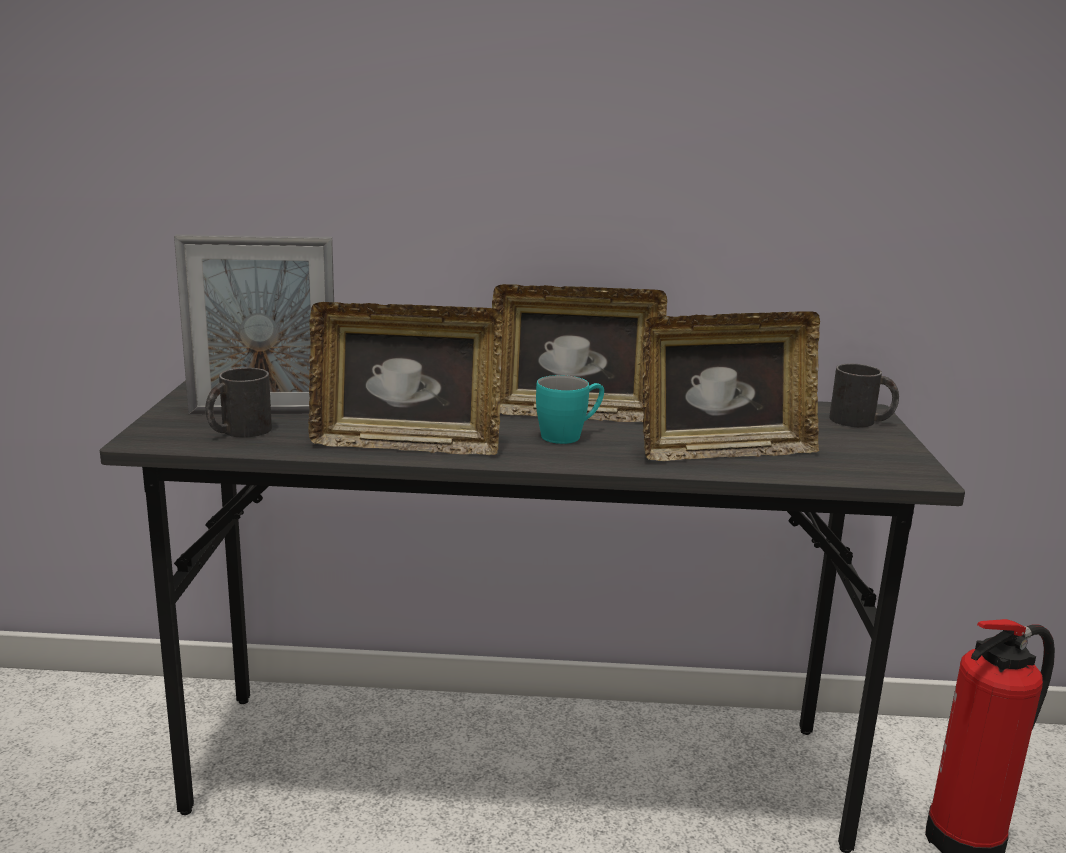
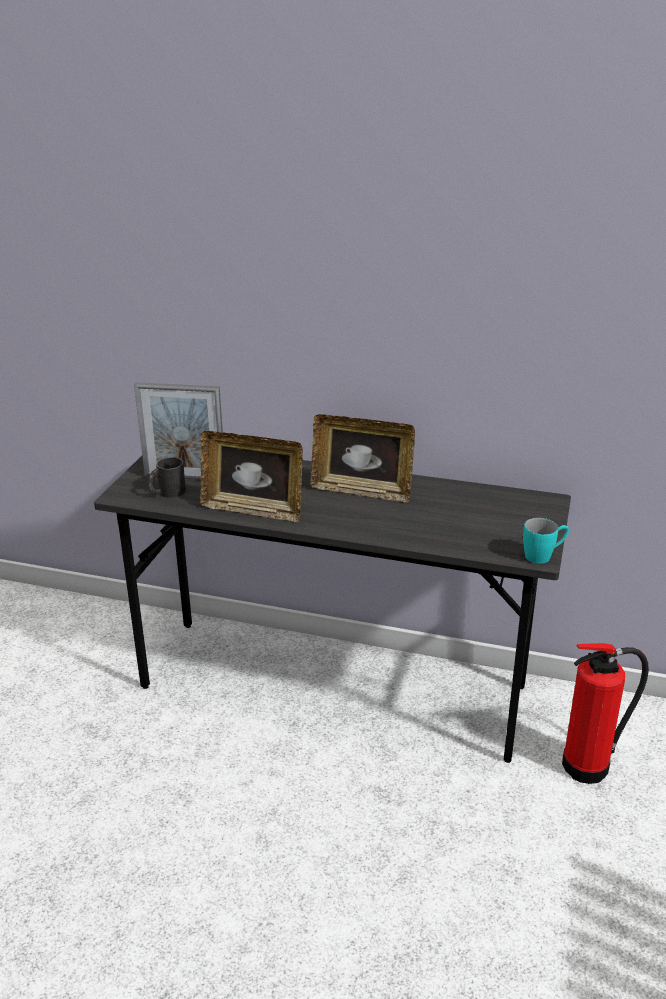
camera: 15 degrees right, 10 degrees up
(569, 435) = (349, 509): turquoise mug -> turquoise mug (543, 556)
(724, 451) = (433, 529): picture frame -> none
(861, 421) = (540, 509): black mug -> none

